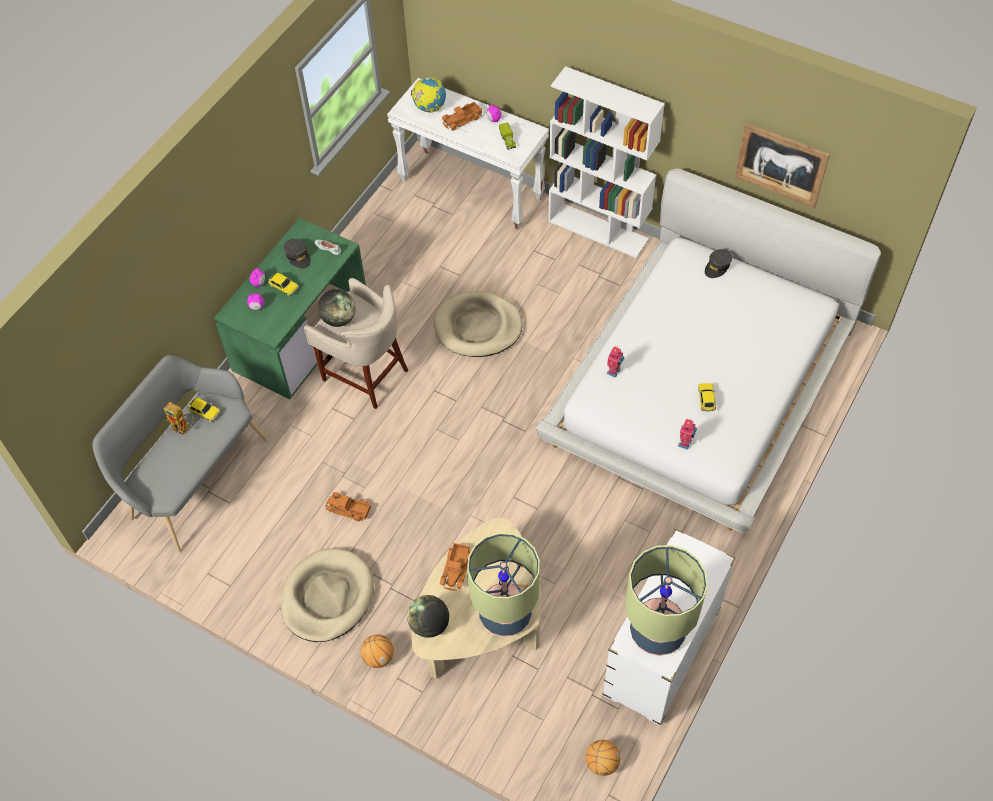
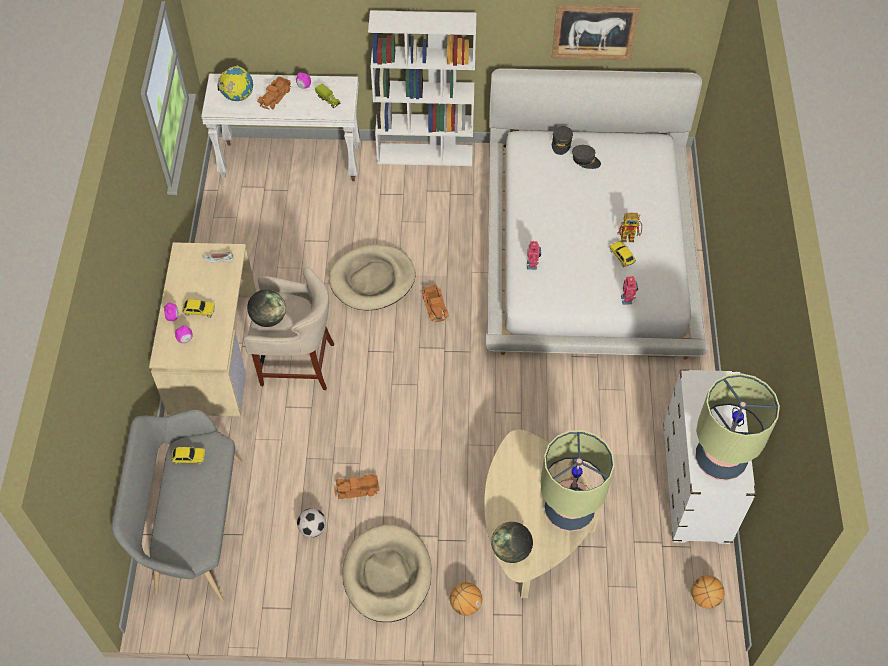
camera: 30 degrees left, 0 degrees up
(184, 429) = (178, 482): toy robot -> toy robot (630, 237)
(290, 525) = (312, 528): none -> football
(298, 256) = (195, 278): grey cap -> grey cap (585, 160)
(300, 333) = (212, 352): green desk -> beige desk
(457, 569) = (504, 492): toy truck -> toy truck (435, 306)

